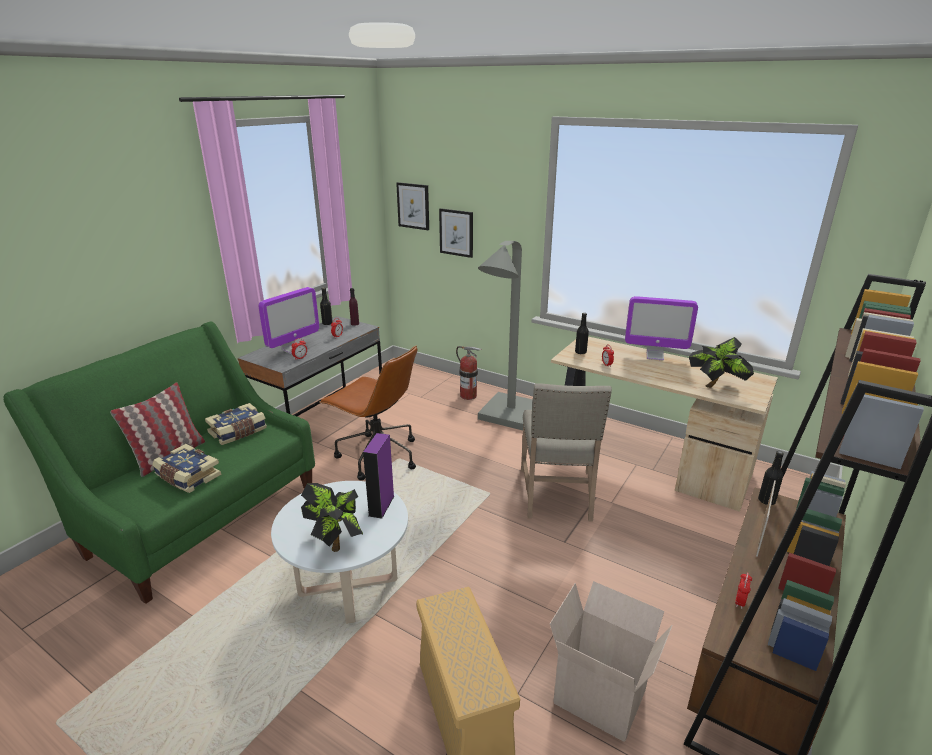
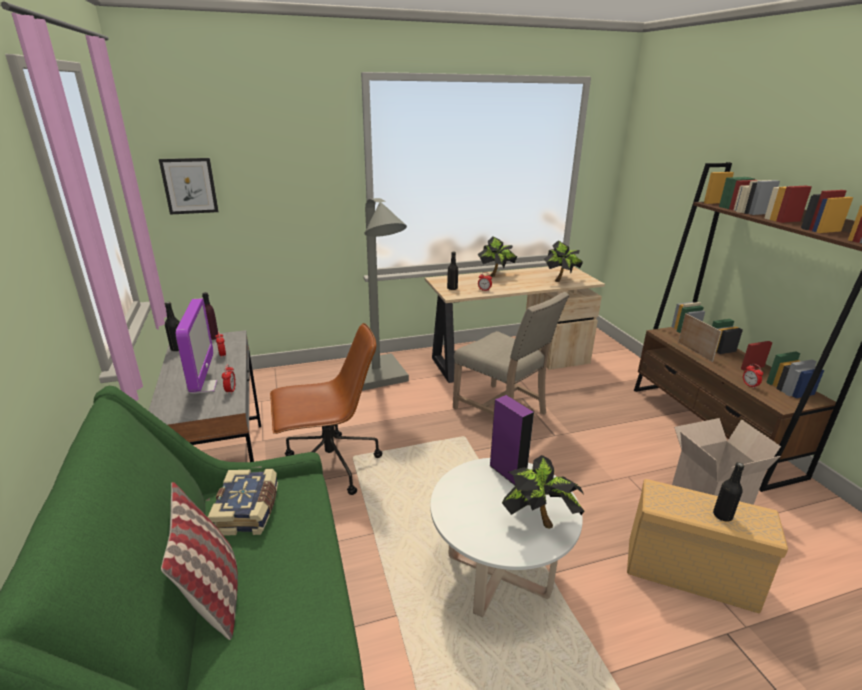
camera: 50 degrees left, 0 degrees up
(187, 477) = (293, 590): book -> none
(456, 232) = (258, 208): picture -> none
(468, 396) = (319, 377): fire extinguisher -> none
(655, 356) = (495, 275): monitor -> potted plant
(766, 501) = (663, 334): black bottle -> black bottle (722, 515)

